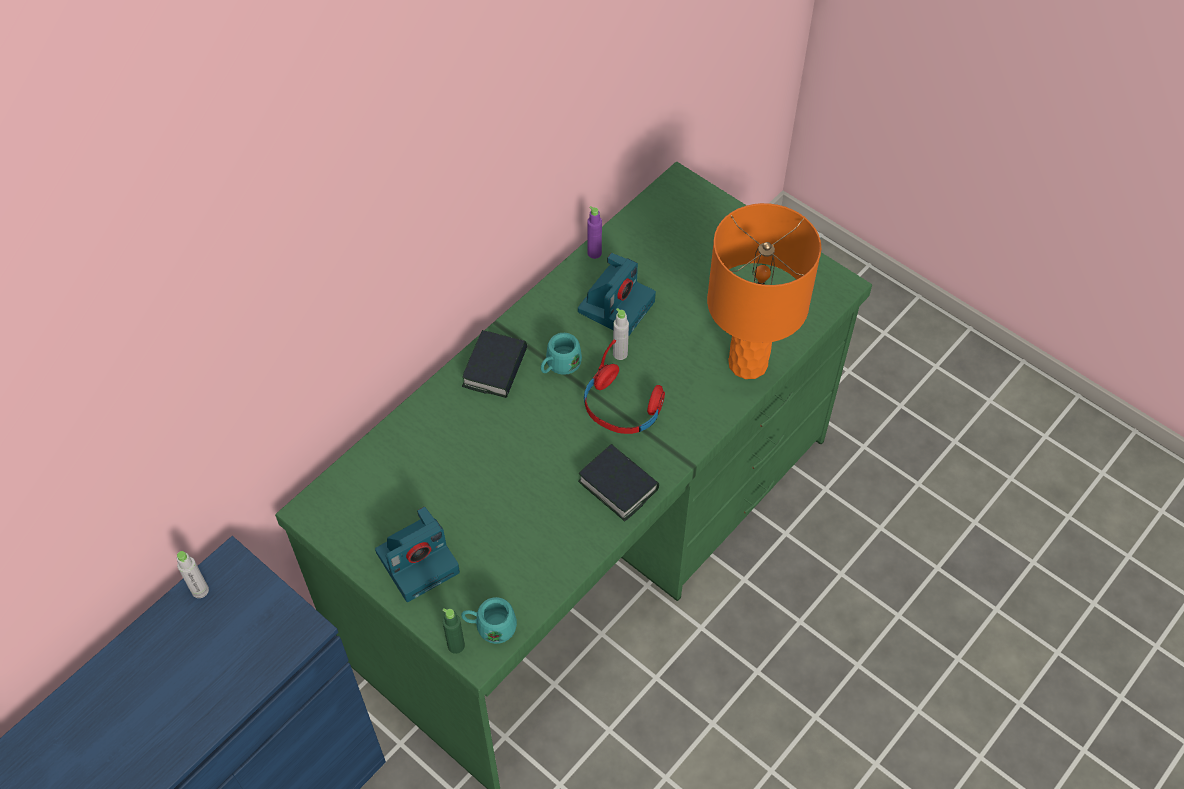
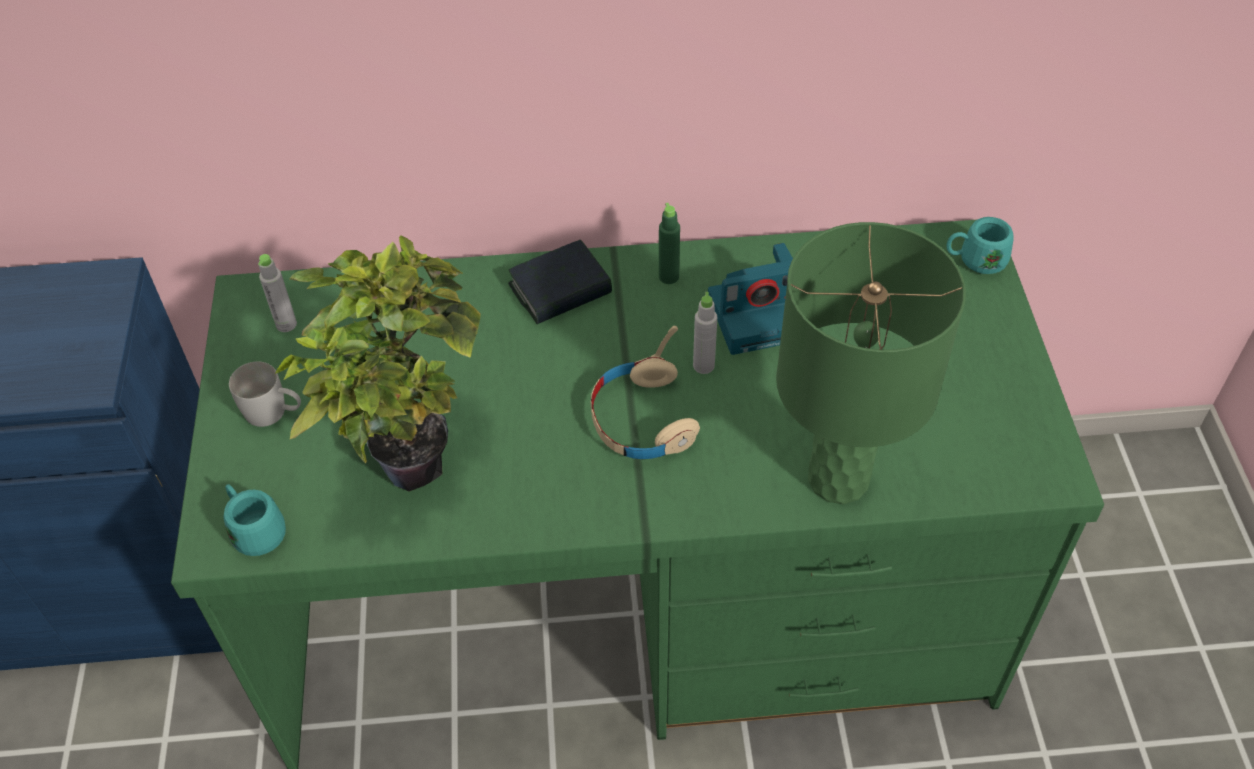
camera: 45 degrees right, 5 degrees down
(200, 590) = (60, 283): grey bottle -> grey bottle (286, 324)
(419, 560) = (274, 413): camera -> white mug
(456, 645) = (205, 520): green bottle -> green bottle (668, 277)
(522, 523) = (406, 455): none -> potted plant
(559, 366) = (625, 332): turquoise mug -> turquoise mug (975, 261)
(594, 253) = (794, 249): purple bottle -> none
(618, 485) = (543, 495): book -> none
(622, 407) = (641, 420): red headphones -> beige headphones
(748, 363) = (838, 480): orange table lamp -> green table lamp

